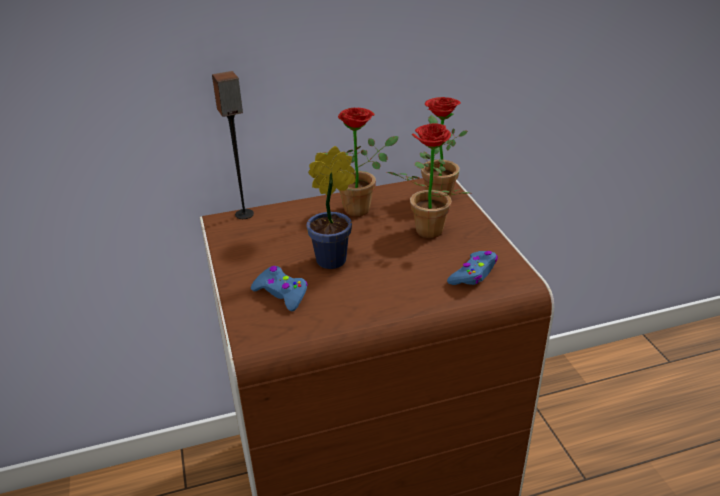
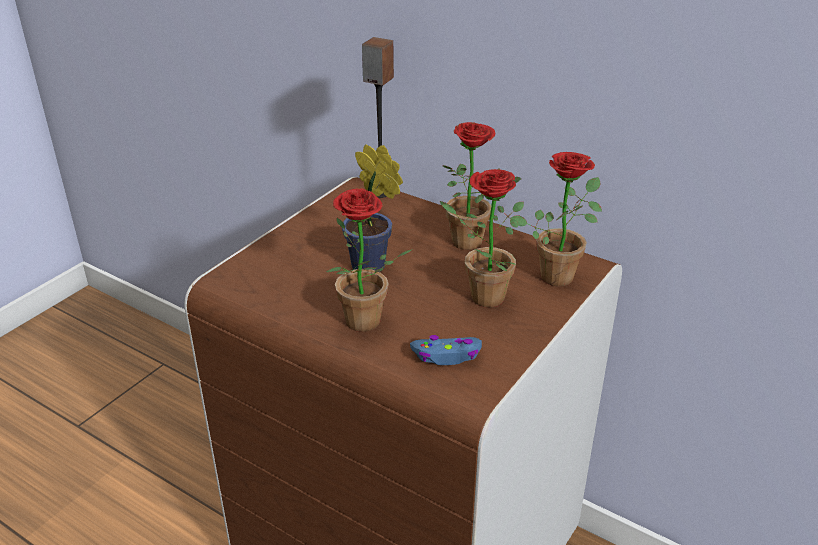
camera: 50 degrees right, 0 degrees up
(281, 293) = (292, 265): blue game controller -> none
(401, 294) = (363, 326): none -> potted plant

